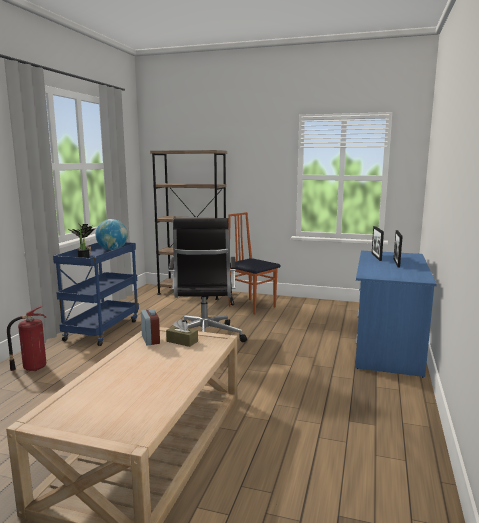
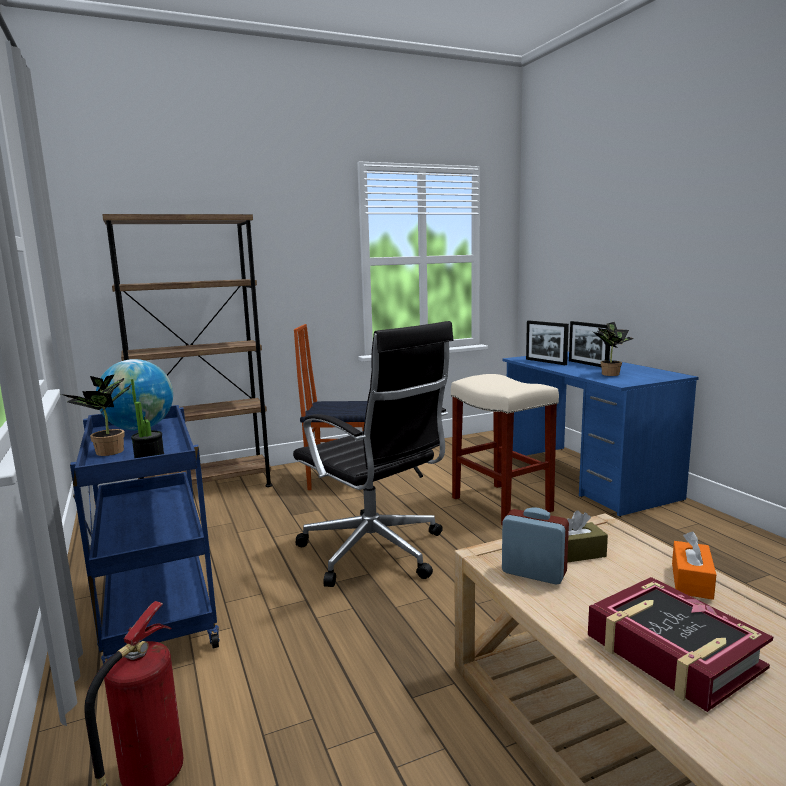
camera: 40 degrees left, 0 degrees up
(123, 373) = (672, 652): none -> book
(192, 364) = (691, 580): none -> orange tissue box
(303, 340) = (500, 504): none -> beige stool
(384, 270) = (610, 373): none -> potted plant

